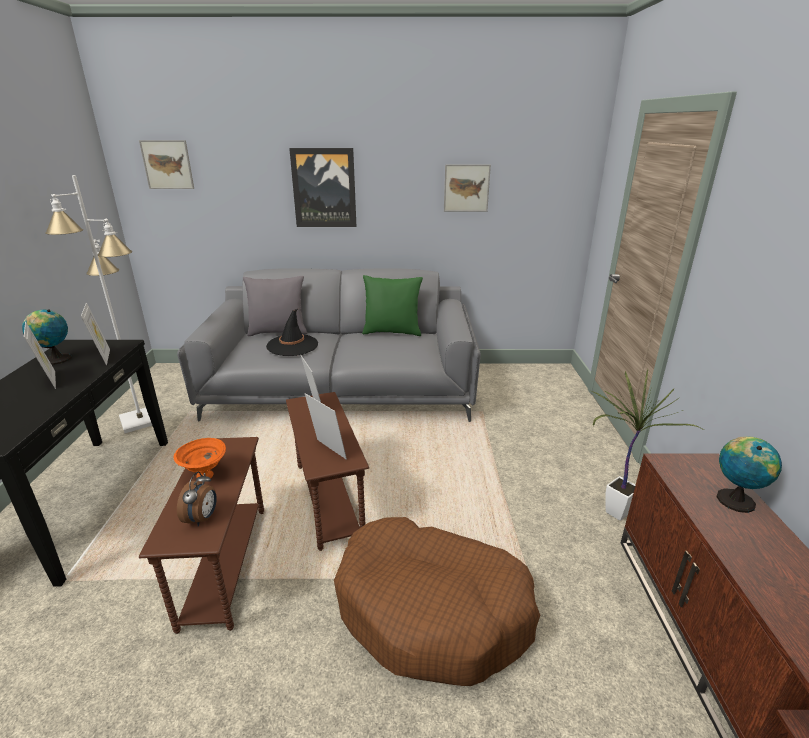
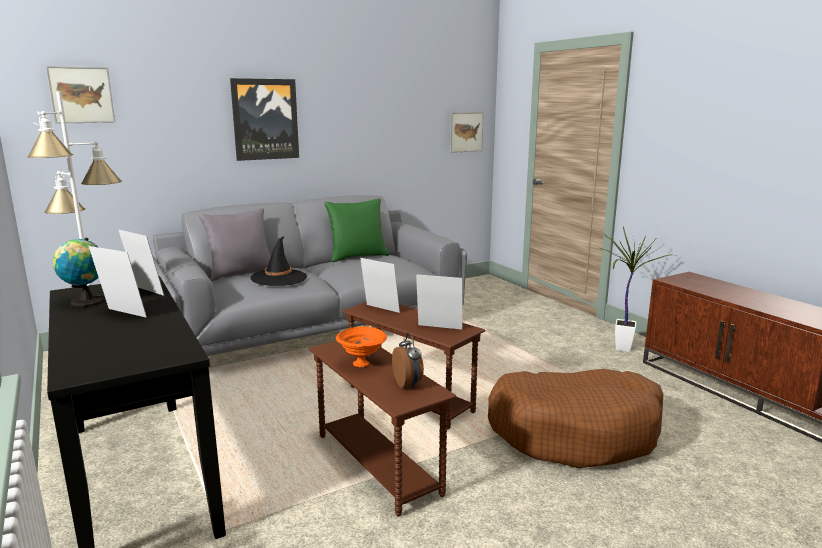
camera: 30 degrees left, 10 degrees down
(466, 188) = (396, 117): picture -> picture (466, 132)
(734, 499) = (724, 286): globe -> none

